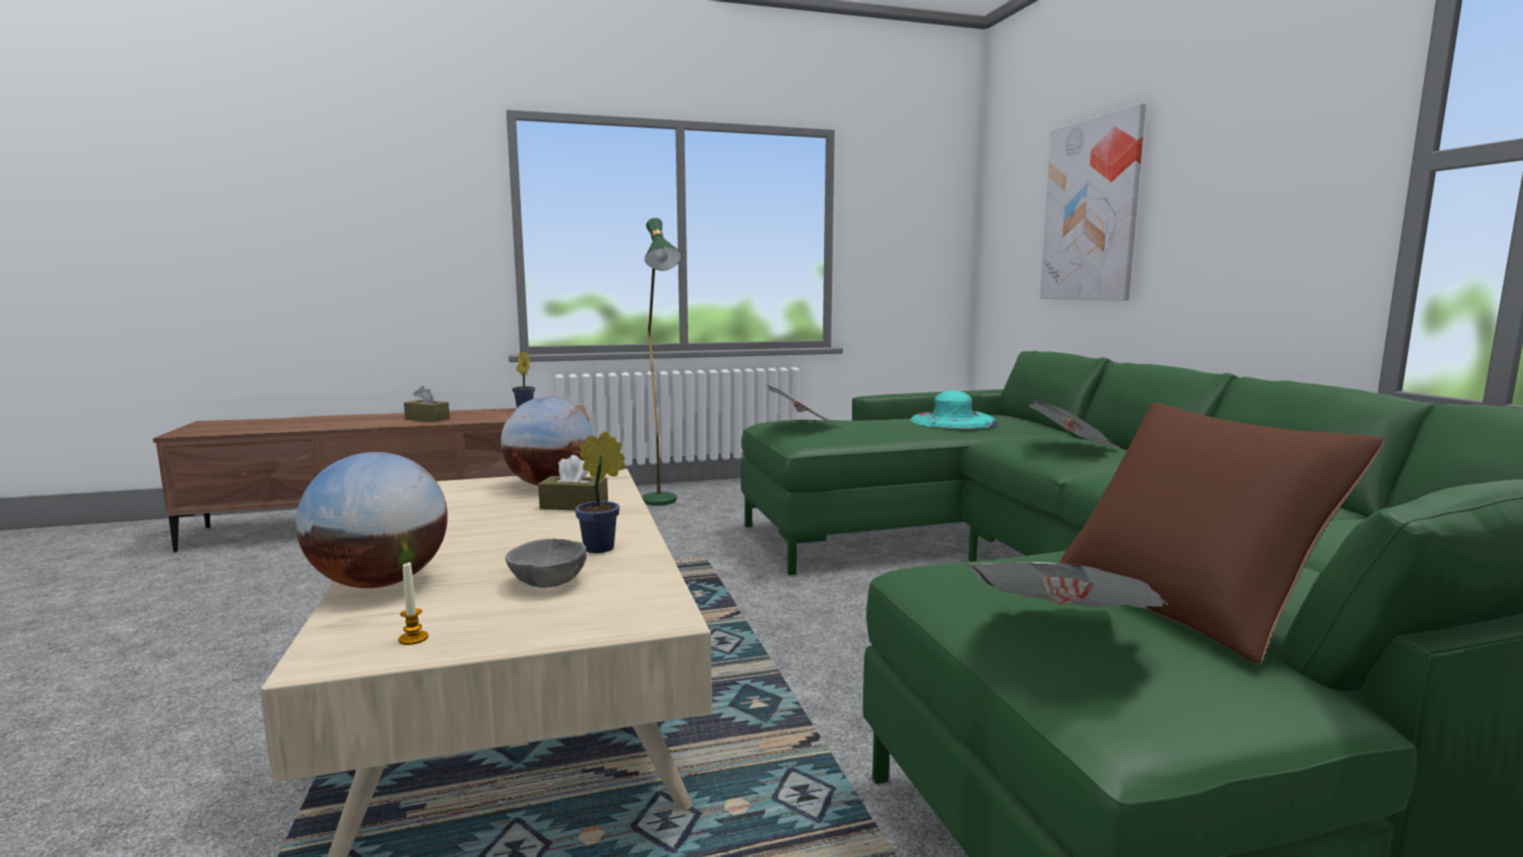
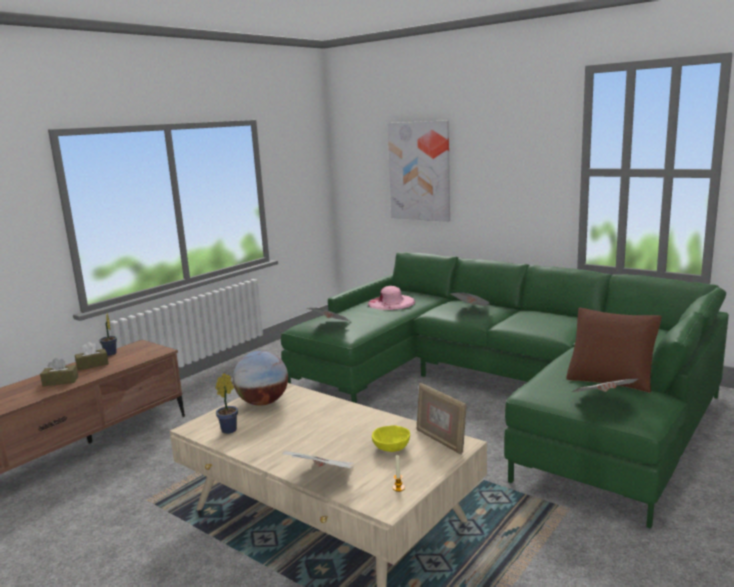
camera: 35 degrees left, 5 degrees up
(381, 583) = (323, 477): globe -> newspaper
(549, 582) = (391, 448): grey bowl -> yellow bowl
(574, 505) = (307, 410): brown tissue box -> brown tissue box (92, 365)
(603, 548) = (375, 425): potted plant -> potted plant (230, 429)
(638, 600) = (440, 441): none -> picture frame
(663, 504) = (213, 392): green floor lamp -> none
(953, 421) = (391, 302): turquoise hat -> pink hat

